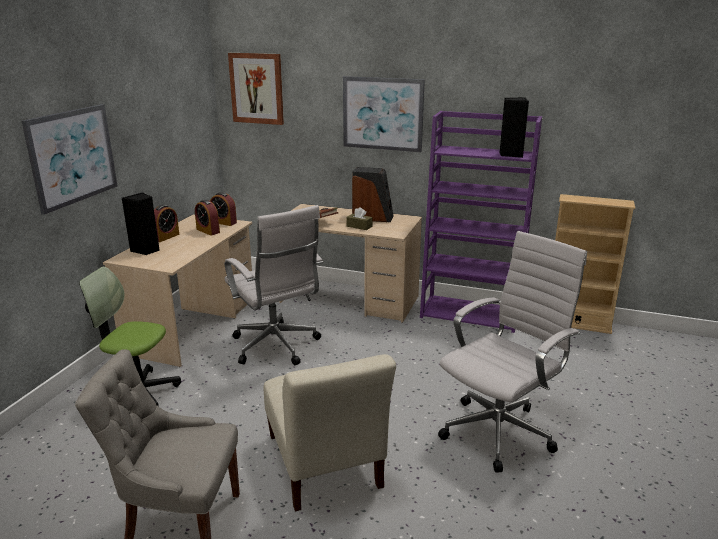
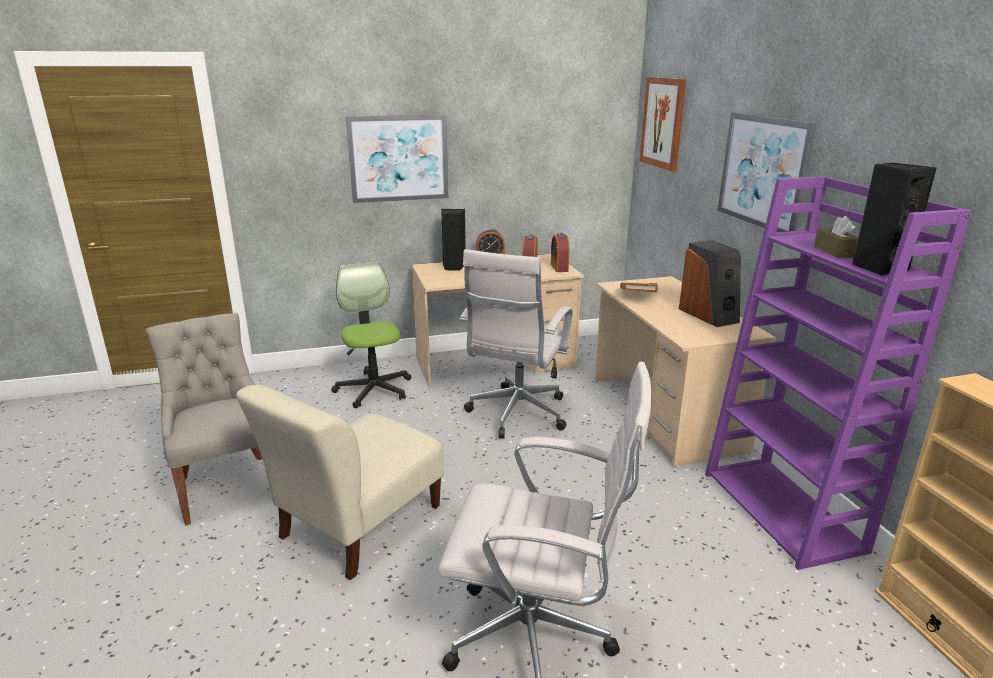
camera: 55 degrees right, 0 degrees up
(359, 226) = (668, 317): brown tissue box -> brown tissue box (835, 251)

